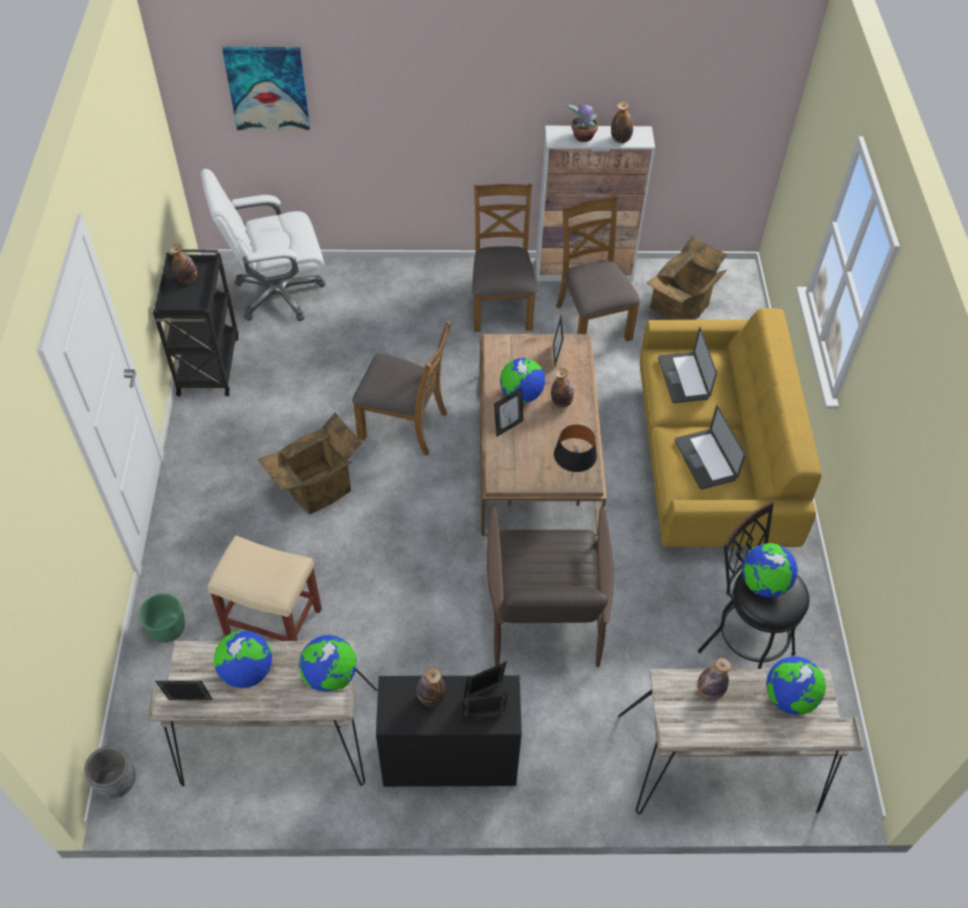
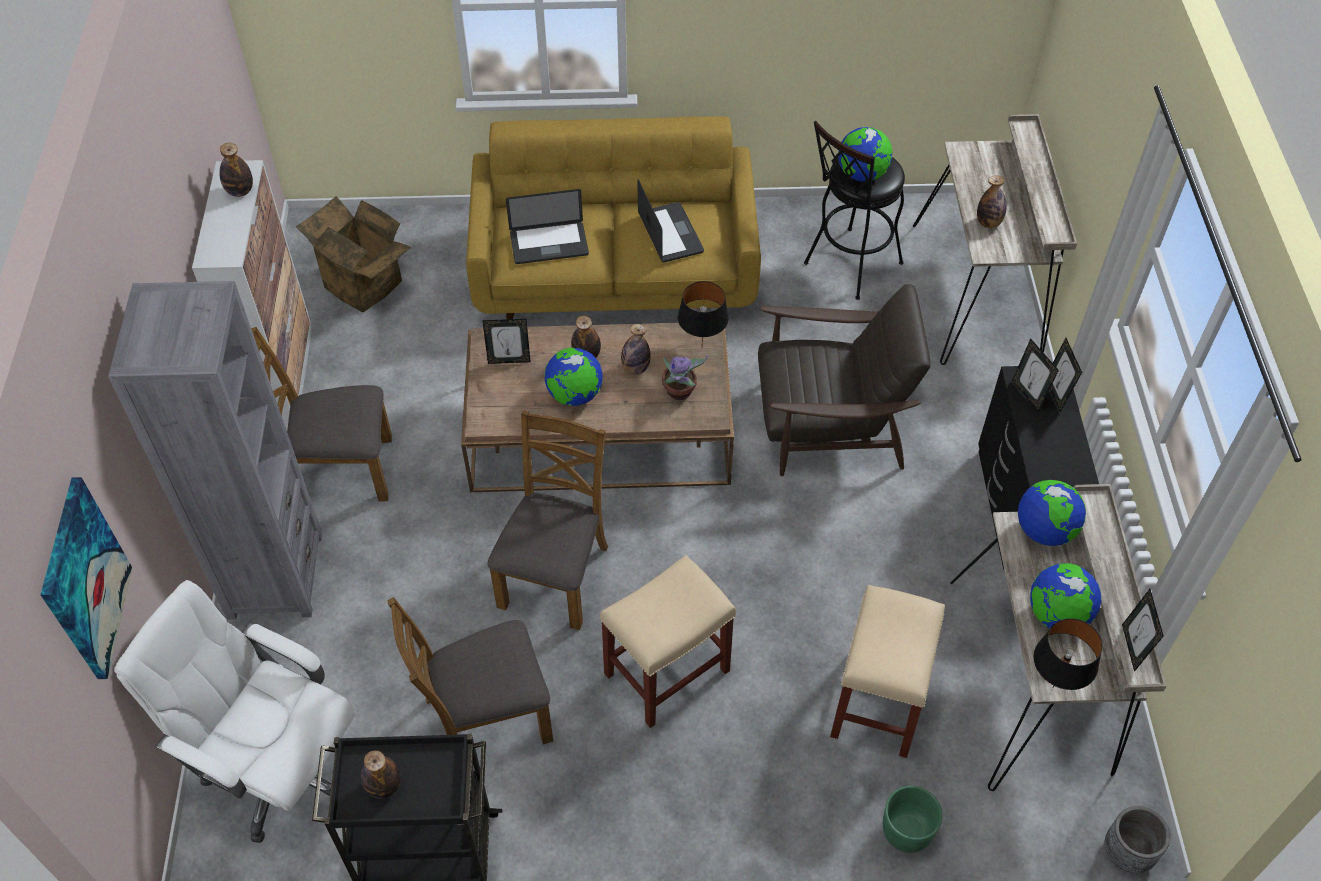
camera: 90 degrees left, 0 degrees up
(184, 656) = (1052, 687): none -> black table lamp
(277, 294) = (278, 769): white office chair -> white office chair turned 135 degrees clockwise
(318, 489) = (668, 671): cardboard box -> beige stool
(416, 281) = (275, 575): none -> grey bookcase
(431, 697) = (1044, 439): bottle -> bottle (635, 368)
(508, 427) = (627, 408): picture frame -> none
(582, 137) = (227, 229): potted plant -> potted plant (680, 392)
(592, 322) = (382, 371): brown chair -> brown chair (486, 718)
(705, 460) = (670, 233): laptop -> laptop turned 90 degrees counterclockwise
(789, 698) = (982, 170): globe -> none

